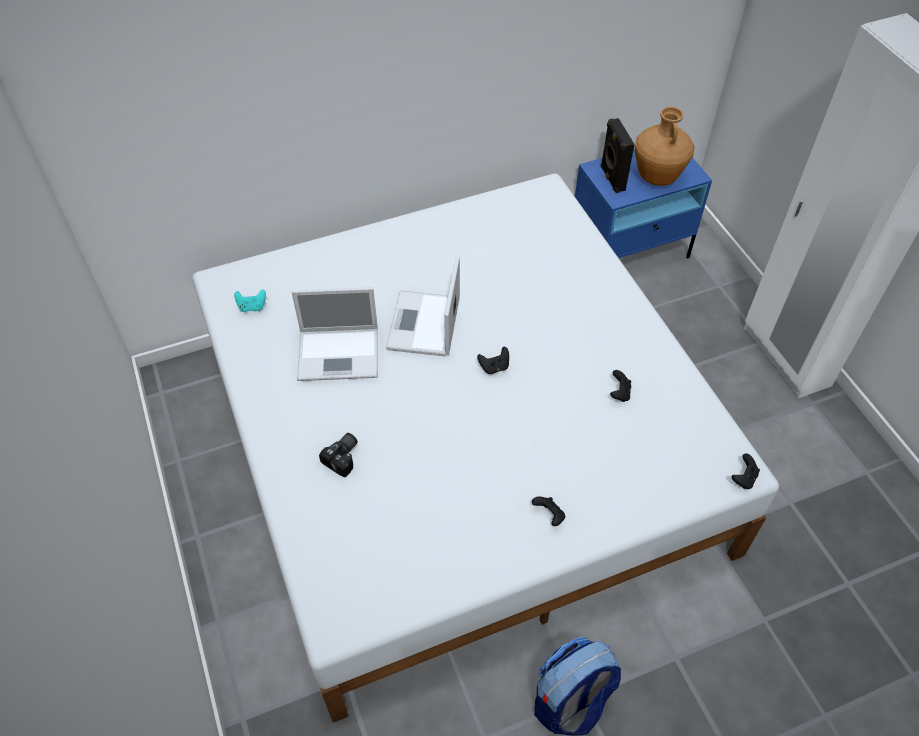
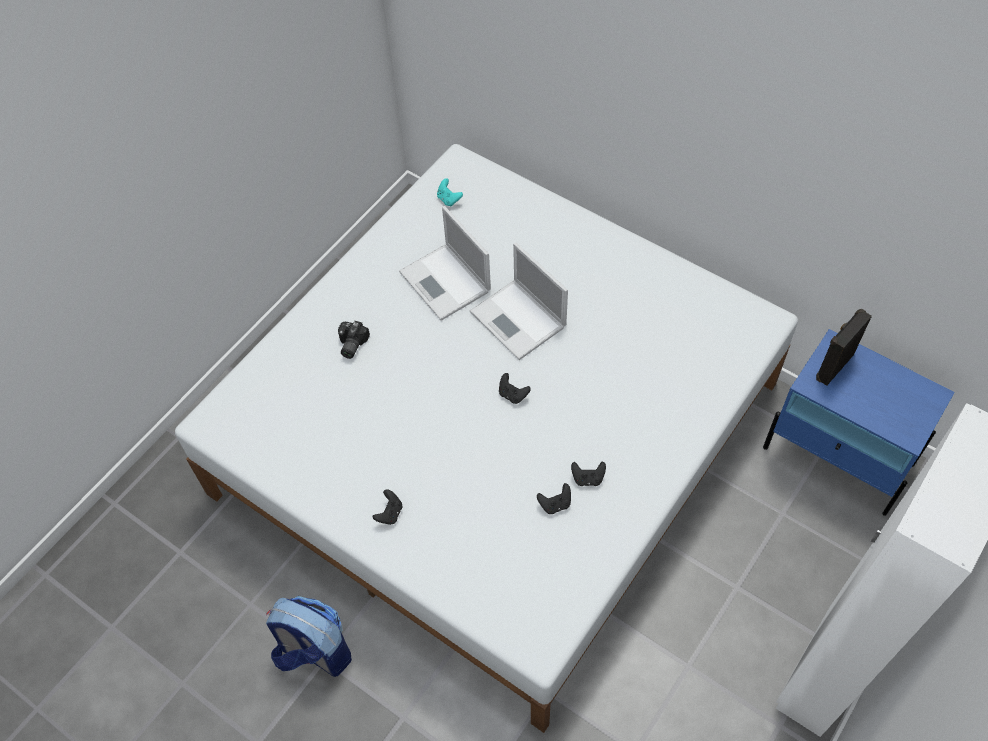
camera: 60 degrees right, 5 degrees up
(344, 458) = (350, 345): camera -> camera turned 105 degrees clockwise
(424, 325) = (519, 320): laptop -> laptop turned 105 degrees counterclockwise
(657, 178) = (872, 405): brown vase -> none
(743, 478) = (530, 651): black game controller -> black game controller (588, 478)

